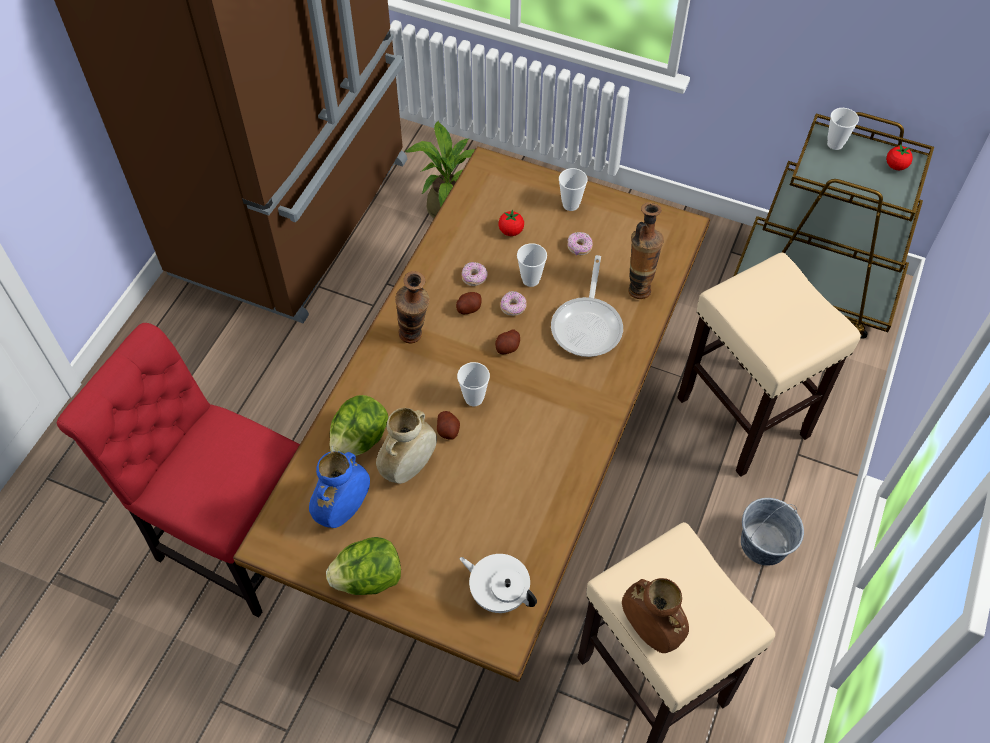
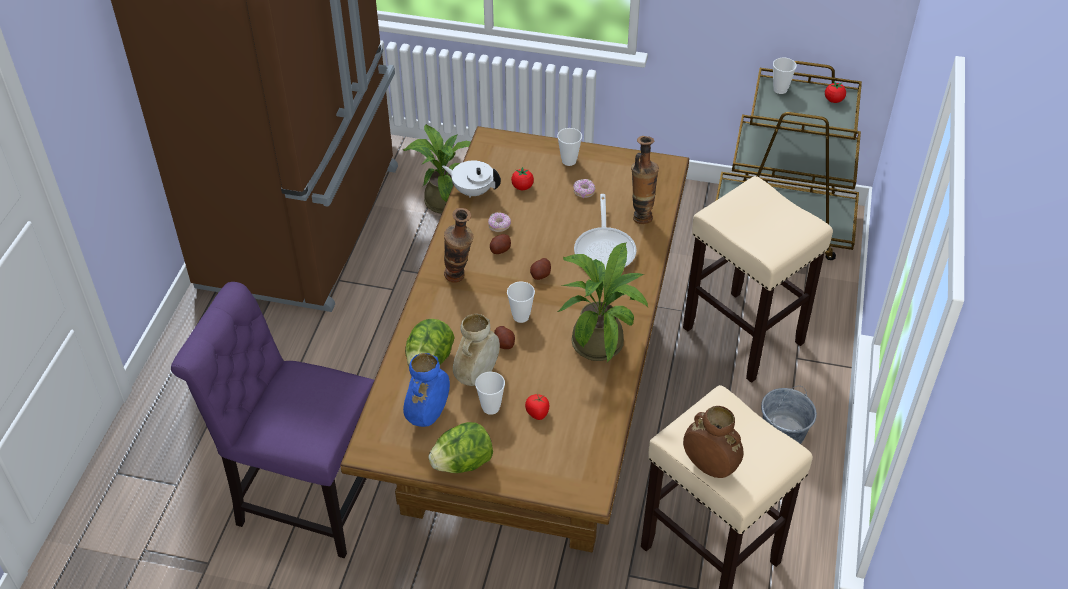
camera: 10 degrees left, 10 degrees down
(232, 537) = (304, 496): red chair -> purple chair
(466, 527) = (537, 413): none -> tomato
(499, 593) = (577, 457): white teapot -> white teapot (473, 191)
(513, 307) = (538, 244): donut -> none
(530, 280) = (548, 221): cup -> cup (491, 407)
(559, 442) = (601, 340): none -> potted plant

